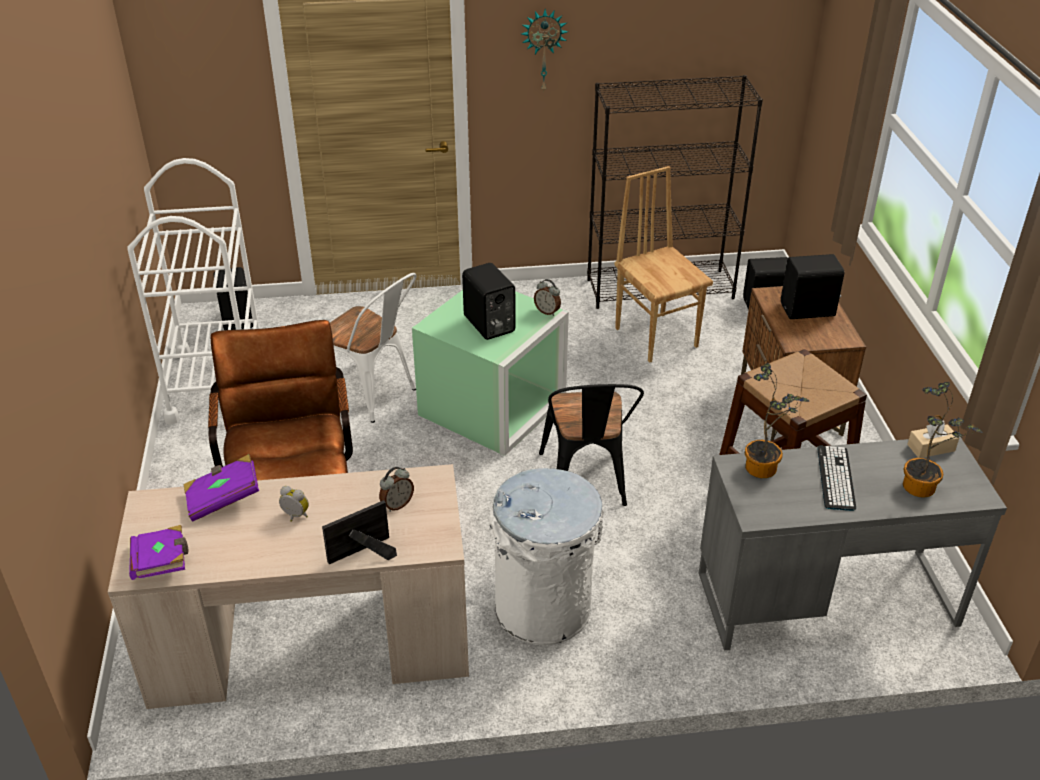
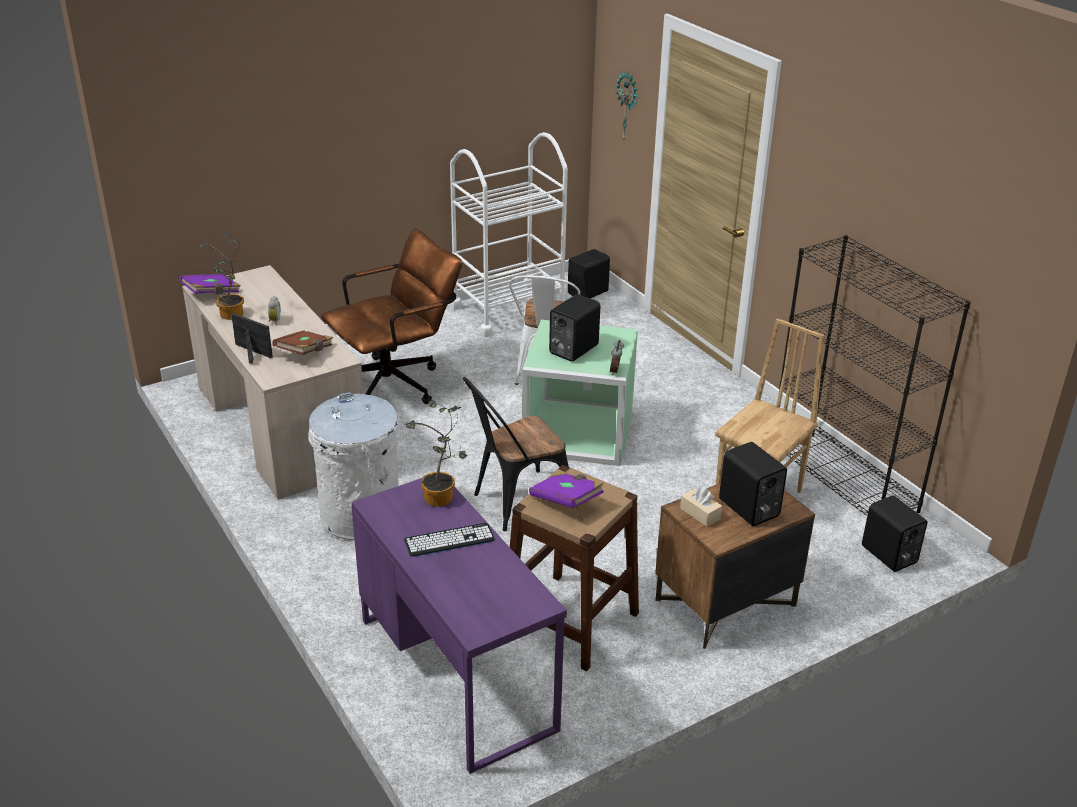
camera: 65 degrees right, 5 degrees down
(223, 499) = (278, 294): purple book -> purple book (566, 500)
(397, 504) = (305, 352): alarm clock -> brown book
(543, 50) = (819, 182): wall clock -> wall clock (628, 106)
(825, 598) = (457, 672): grey desk -> purple desk
(924, 487) = (467, 594): potted plant -> potted plant (232, 316)
(931, 448) = (531, 593): beige tissue box -> beige tissue box (700, 513)

